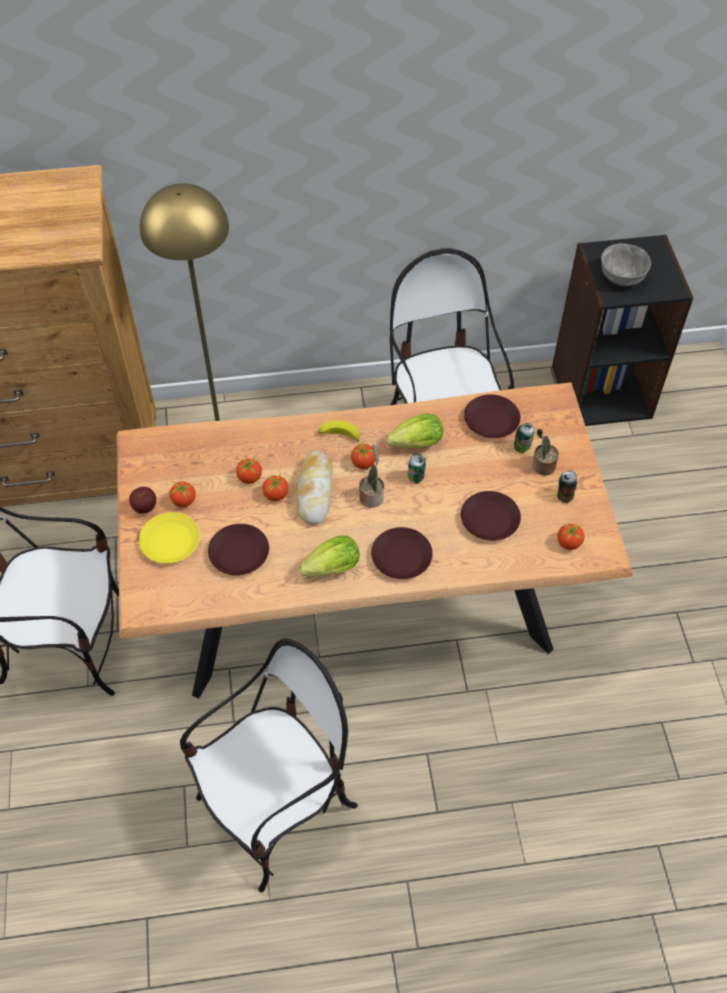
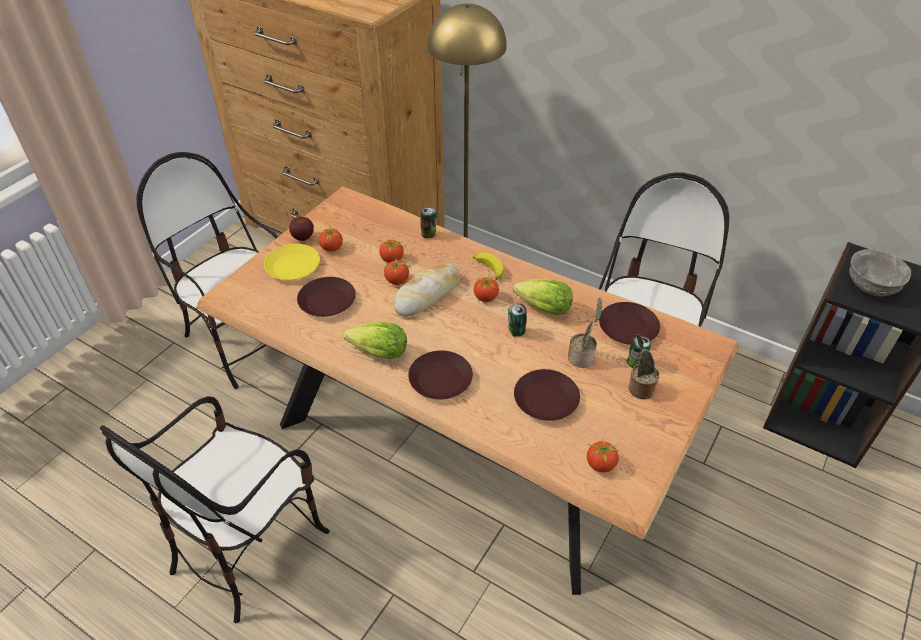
camera: 40 degrees right, 10 degrees down
(277, 809) = (249, 545): chair -> chair turned 120 degrees clockwise
(371, 496) = (466, 323): potted plant -> potted plant (582, 357)
(564, 495) = (637, 424): can -> can (429, 234)

